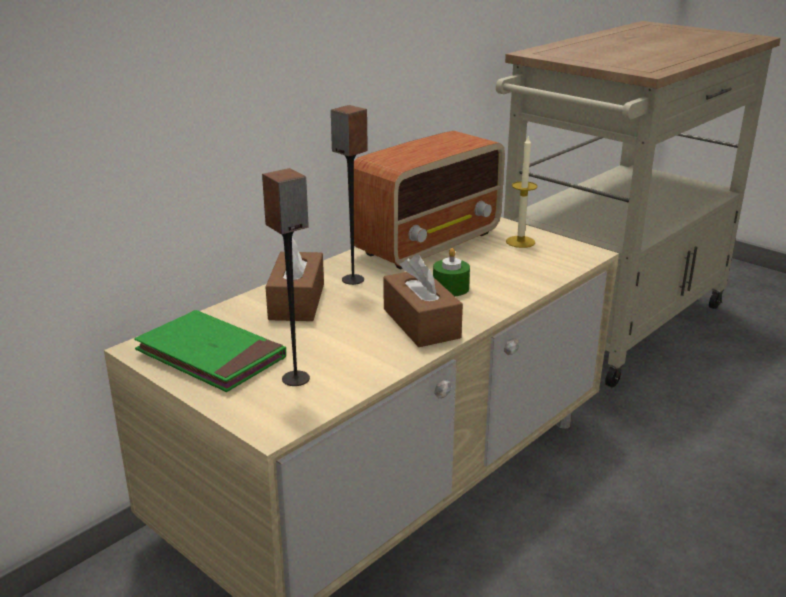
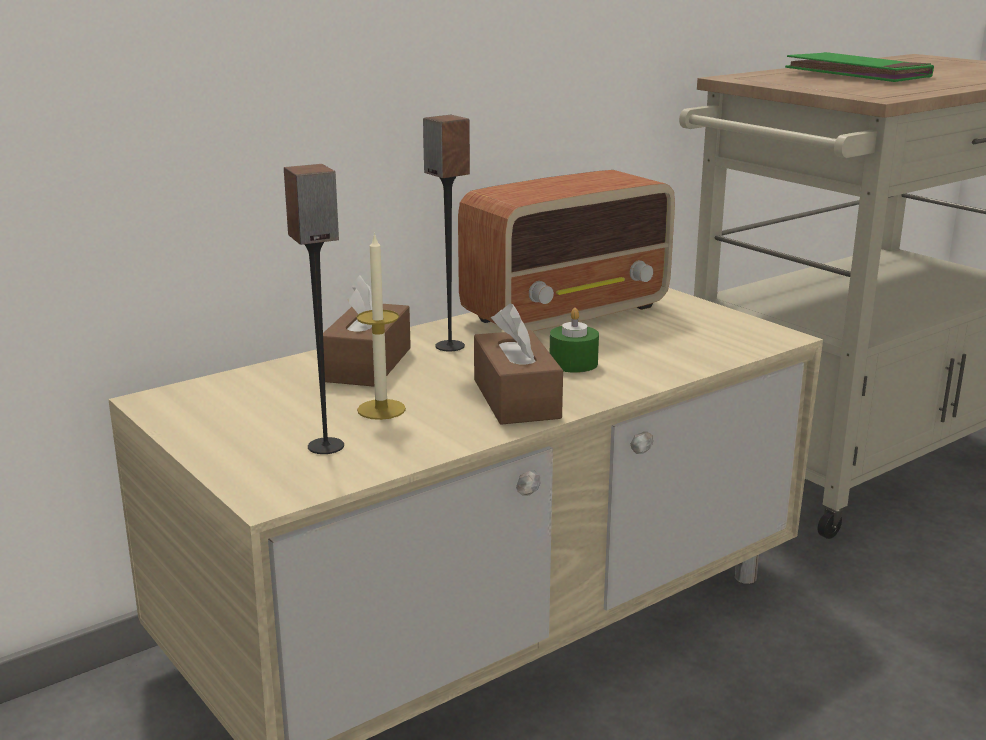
camera: 10 degrees right, 5 degrees down
(211, 356) = (233, 414): green book -> green book (857, 75)
(520, 242) = (691, 319): candle -> candle (381, 409)

